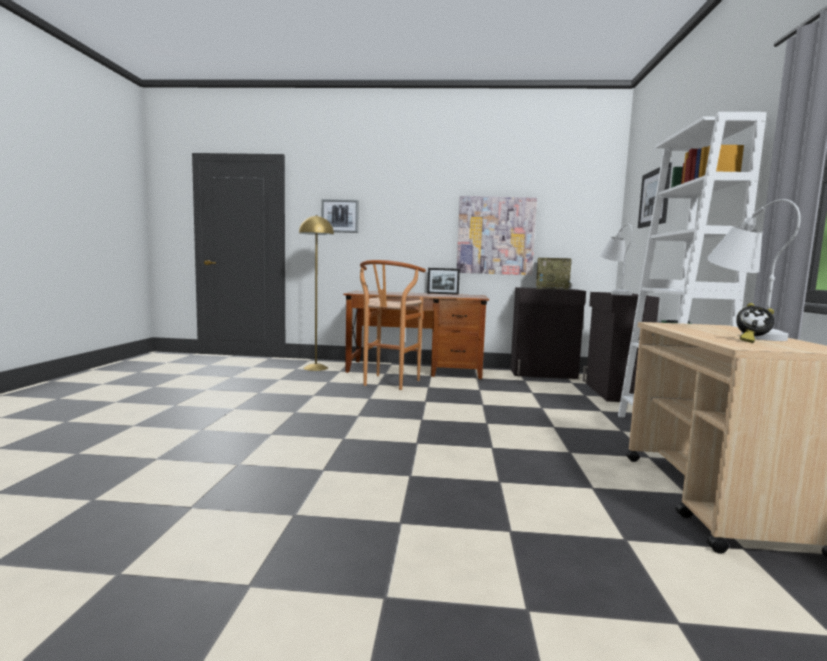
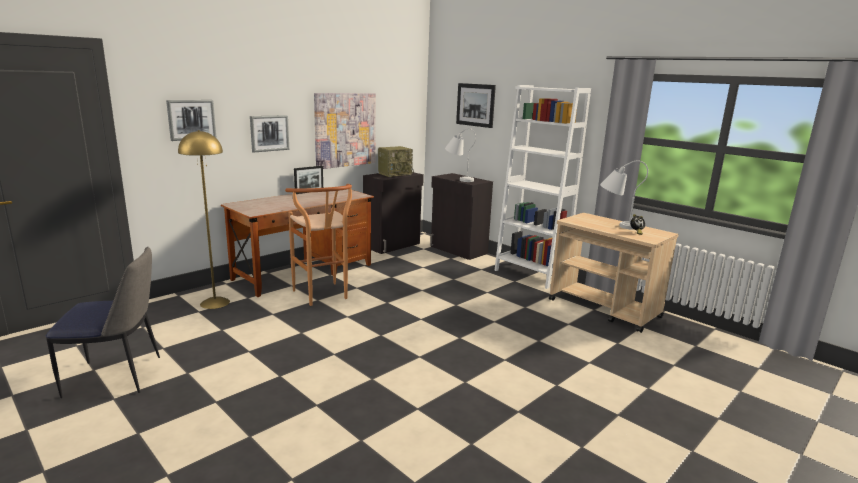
camera: 50 degrees left, 10 degrees up
(181, 379) = (116, 376): none -> chair
(408, 232) = (269, 133): none -> picture

